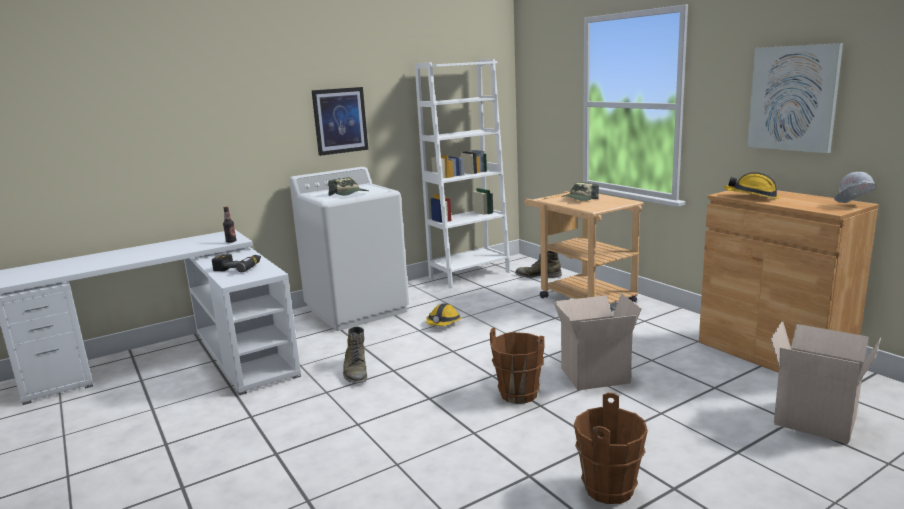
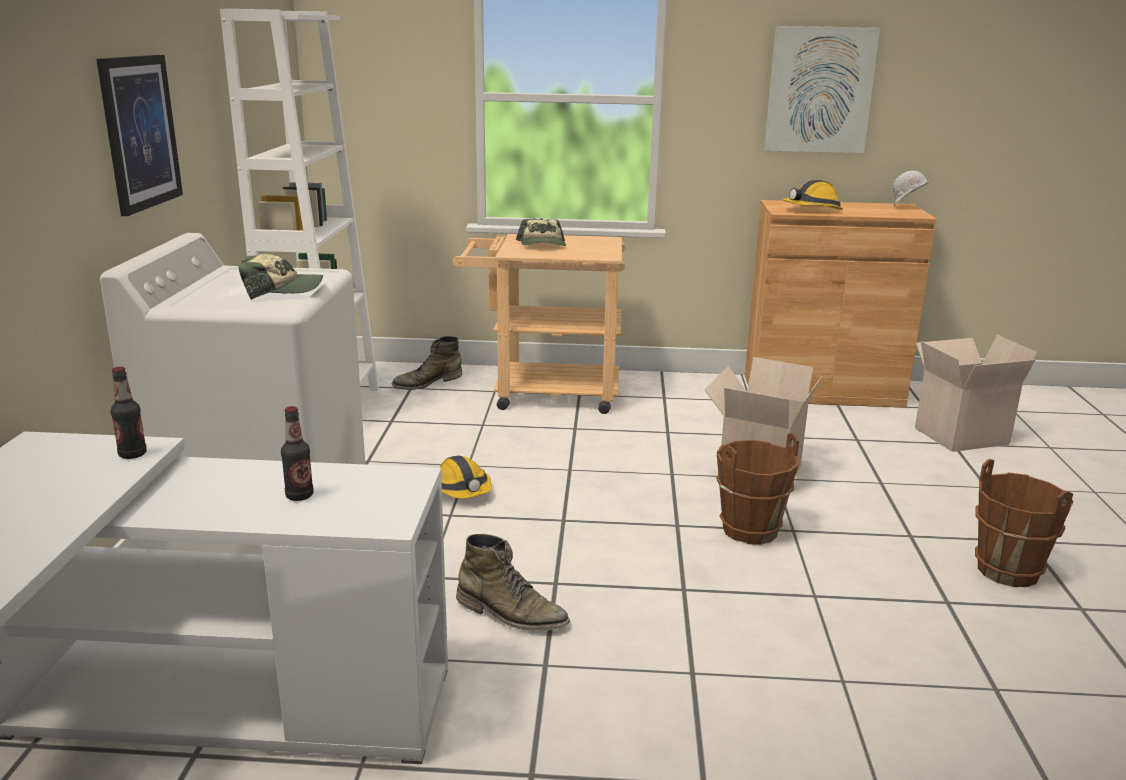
camera: 55 degrees left, 5 degrees up
(239, 267) = (299, 496): power drill -> bottle

